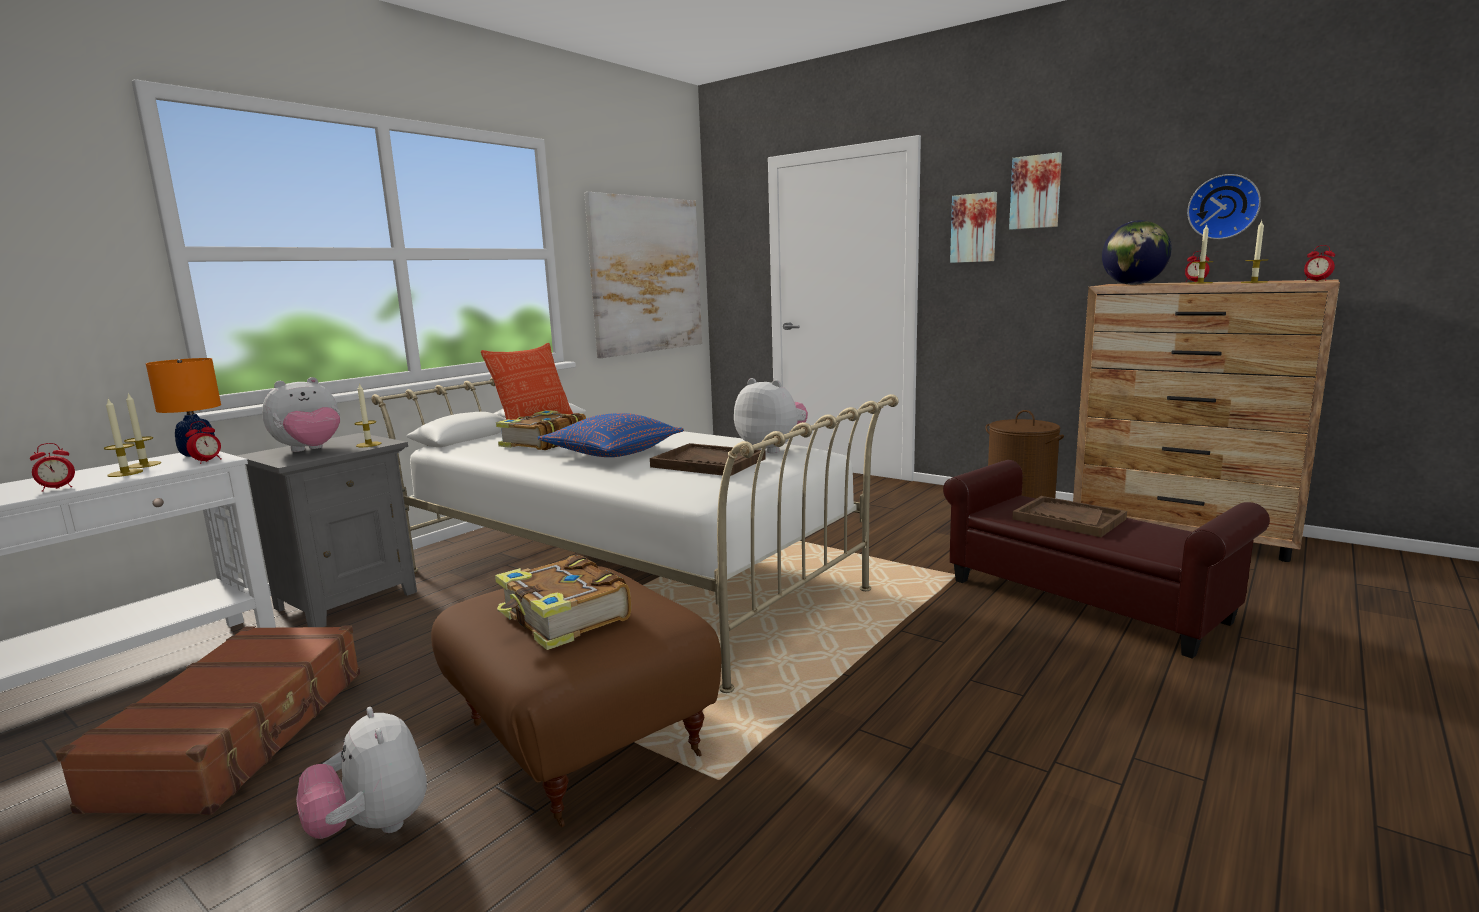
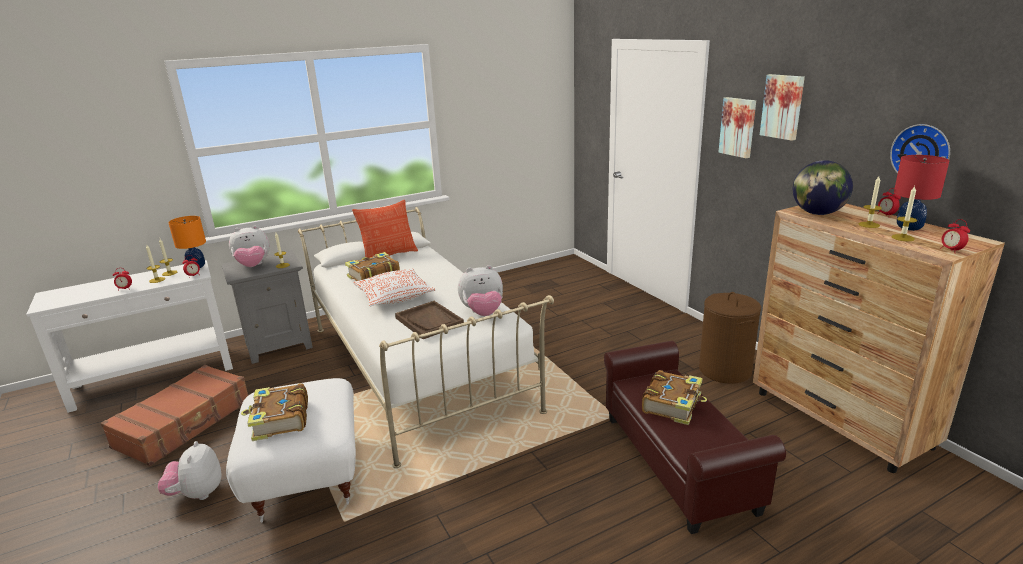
camera: 25 degrees right, 10 degrees up
(578, 742) = (305, 475): brown ottoman -> white ottoman
(613, 453) = (394, 297): blue pillow -> white pillow
(646, 275) = (515, 129): picture -> none
(772, 449) = (483, 313): plush toy -> plush toy turned 105 degrees clockwise
(1068, 519) = (673, 404): brown tray -> book
(1239, 281) = (909, 228): none -> red table lamp

